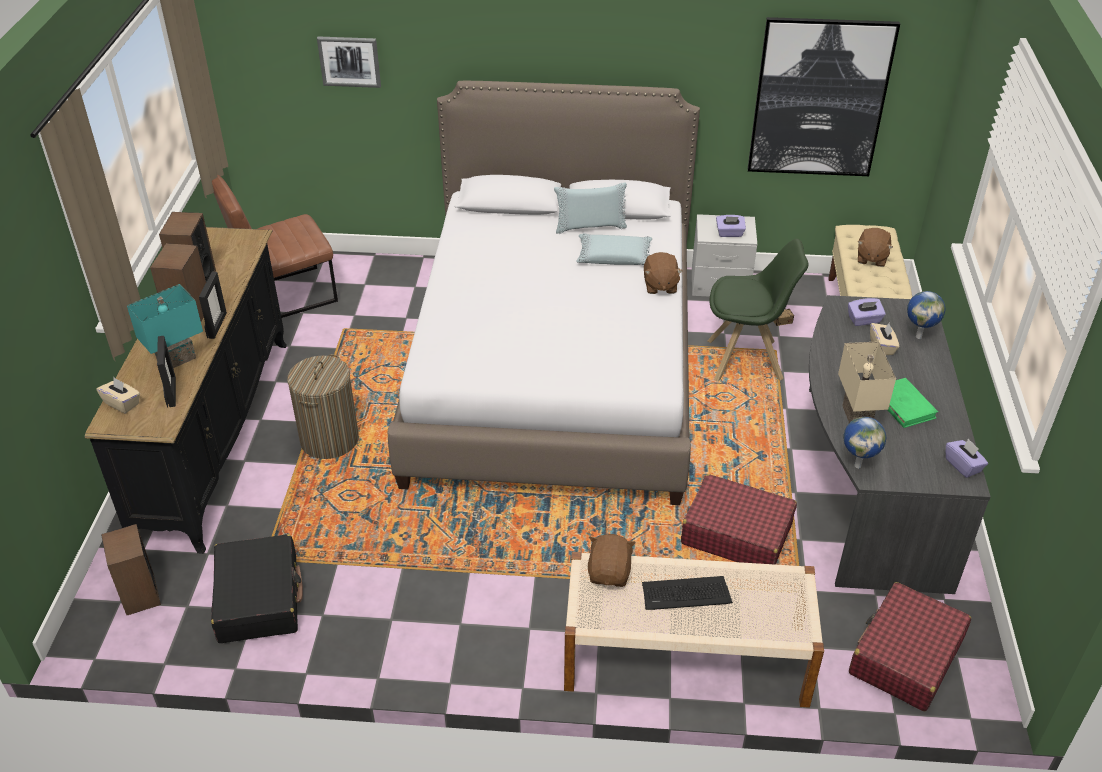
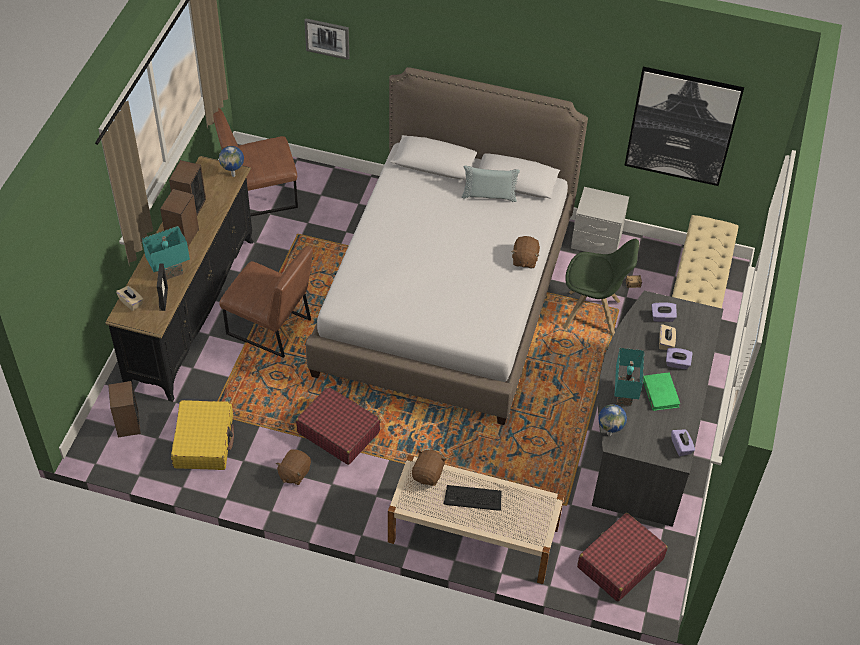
camera: 10 degrees right, 10 degrees up
(217, 325) = (200, 248): picture frame -> none
(259, 599) = (204, 441): black suitcase -> yellow suitcase
(329, 439) = (270, 328): laundry basket -> brown chair
(614, 255) = (499, 225): blue pillow -> none
(729, 233) = (603, 210): purple tissue box -> purple tissue box (677, 363)
(736, 533) = (537, 454): red suitcase -> red suitcase (338, 432)
(854, 415) = (623, 395): beige table lamp -> turquoise table lamp
(871, 258) = (706, 252): brown plush toy -> brown plush toy (294, 473)
(919, 336) = (697, 338): globe -> globe (234, 175)

